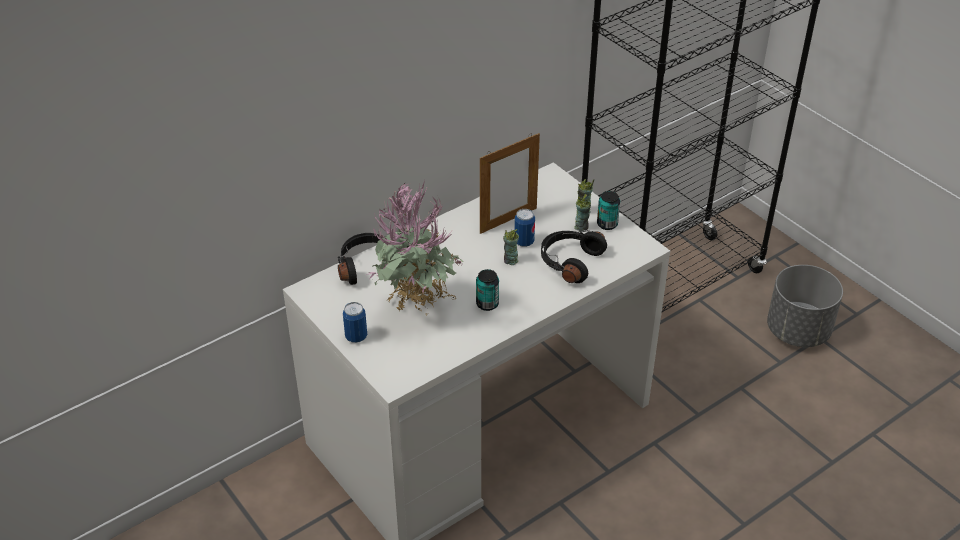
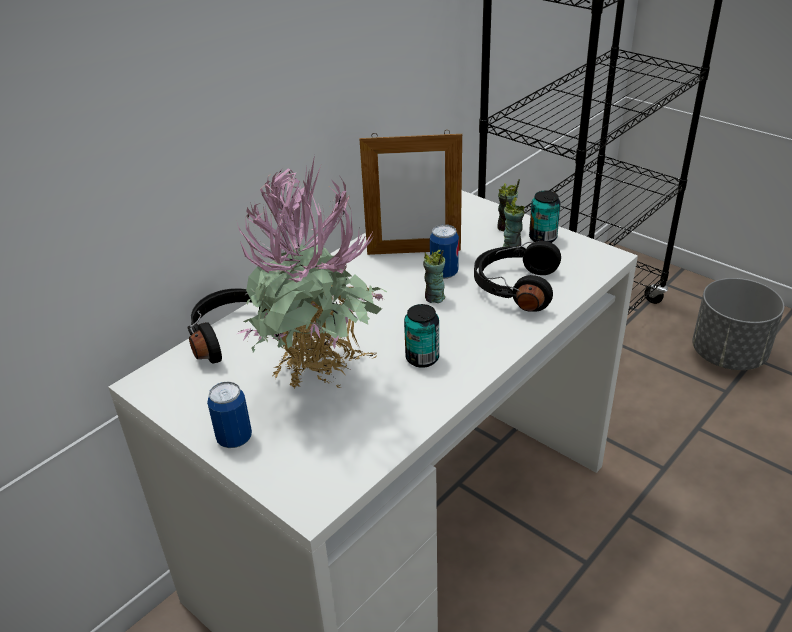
camera: 10 degrees left, 5 degrees down
(508, 220) = (414, 252): picture frame -> picture frame turned 45 degrees clockwise

